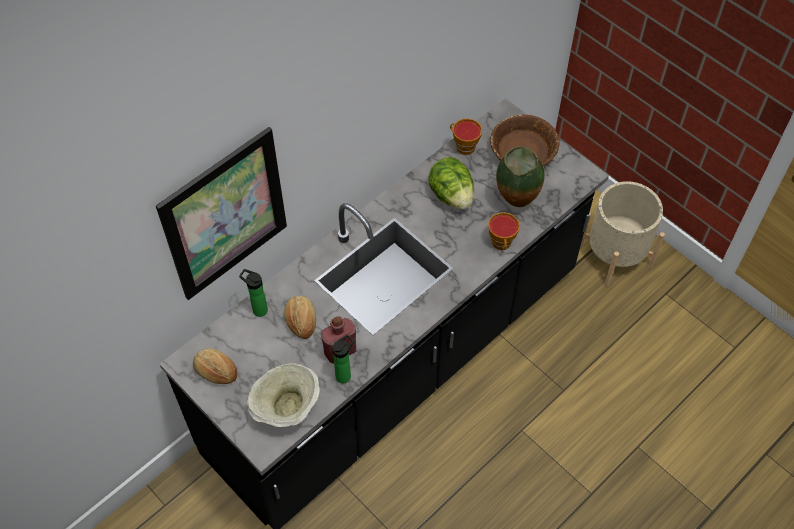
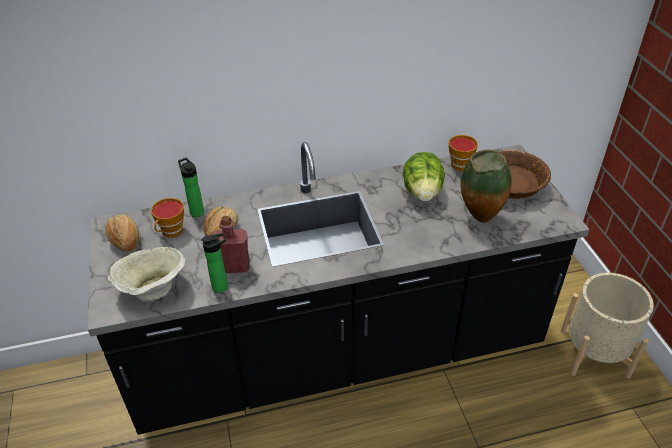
camera: 30 degrees right, 15 degrees down
(225, 215) = (175, 88): picture -> none
(502, 244) = (444, 244): cup -> cup (171, 232)

